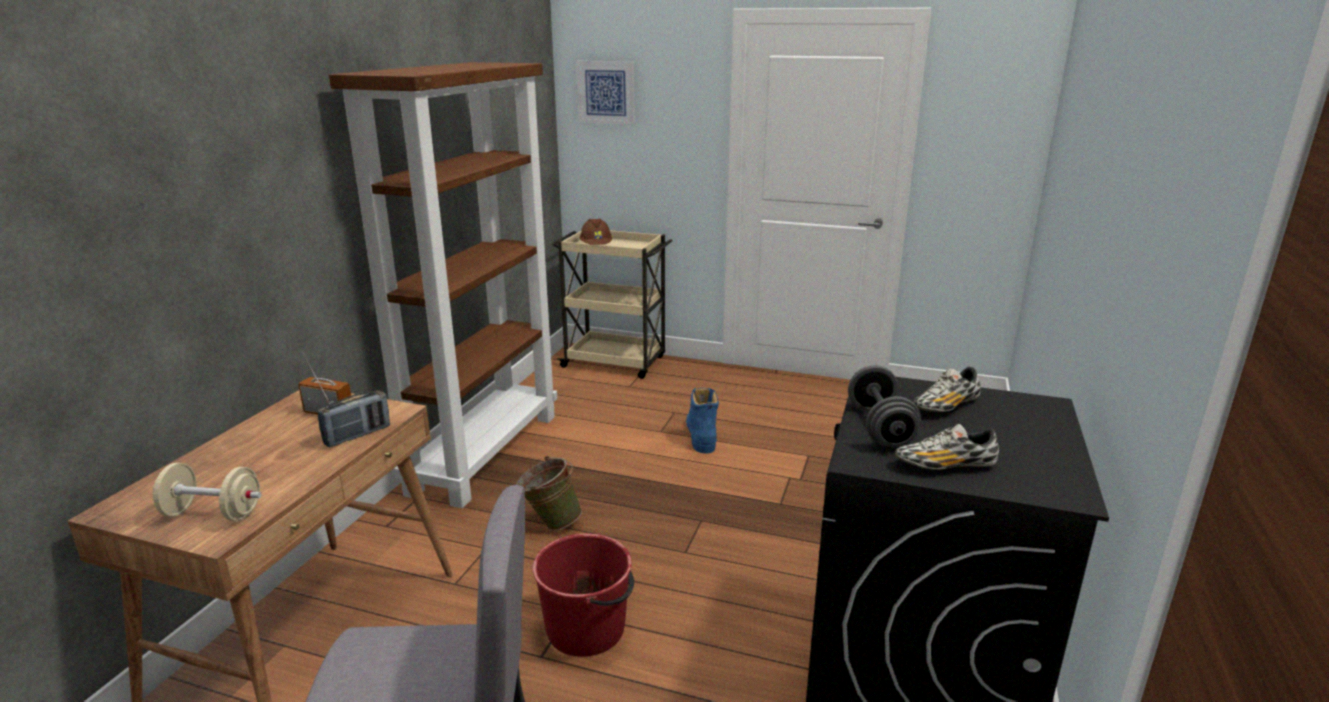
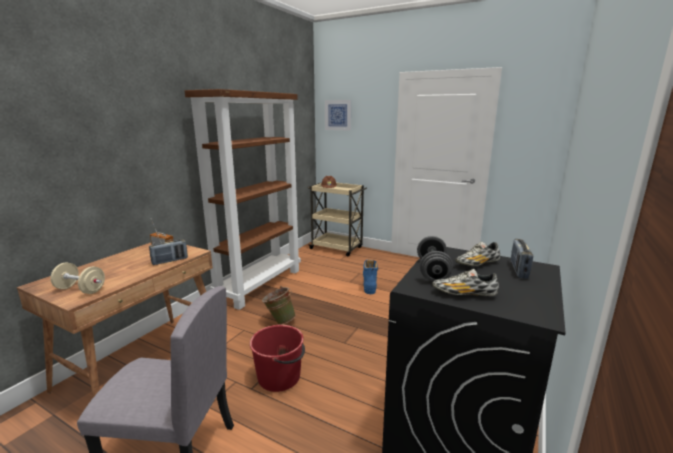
camera: 10 degrees right, 5 degrees down
(1013, 413) = (519, 270): none -> radio

